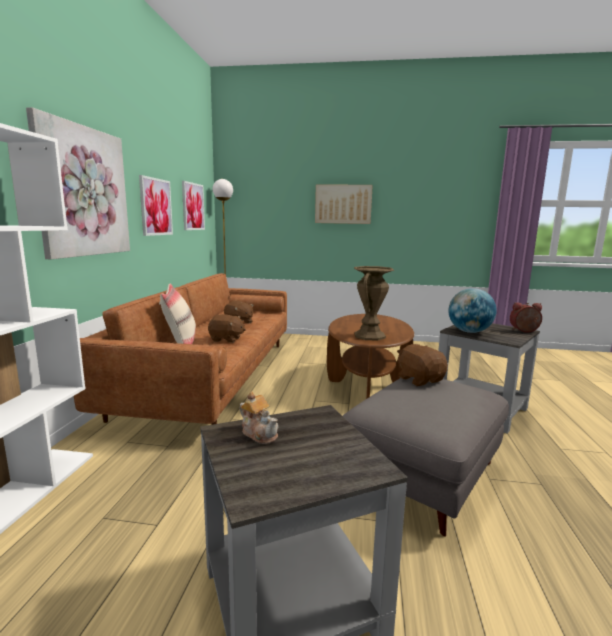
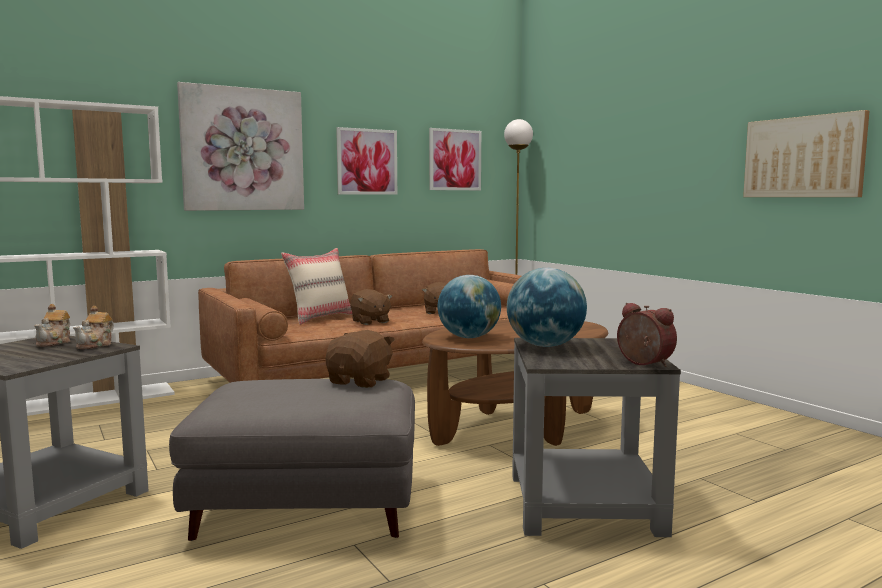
camera: 50 degrees right, 5 degrees down
(304, 419) = (96, 345): none -> teapot
(343, 204) = (665, 140): picture -> picture (803, 157)
(369, 336) = (469, 337): brown vase -> globe

